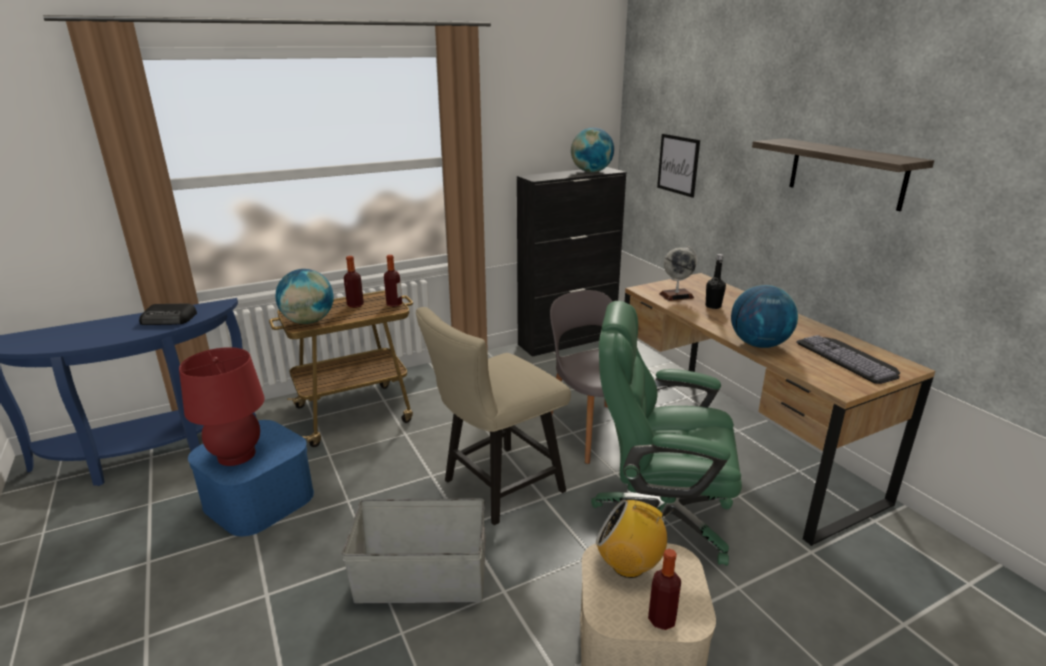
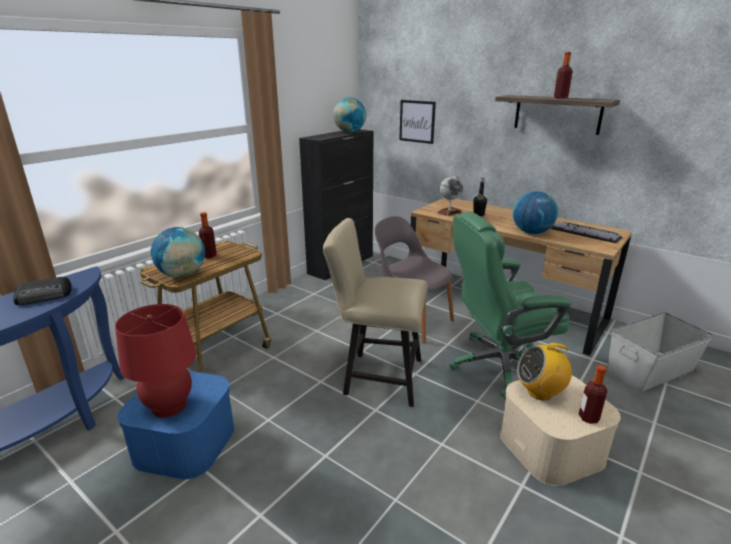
camera: 25 degrees left, 0 degrees up
(394, 304) = (244, 250): bottle -> bottle (560, 98)
(422, 580) = (378, 457): grey storage box -> grey storage box (651, 370)
(496, 488) = (376, 376): beige chair -> beige chair turned 75 degrees clockwise

